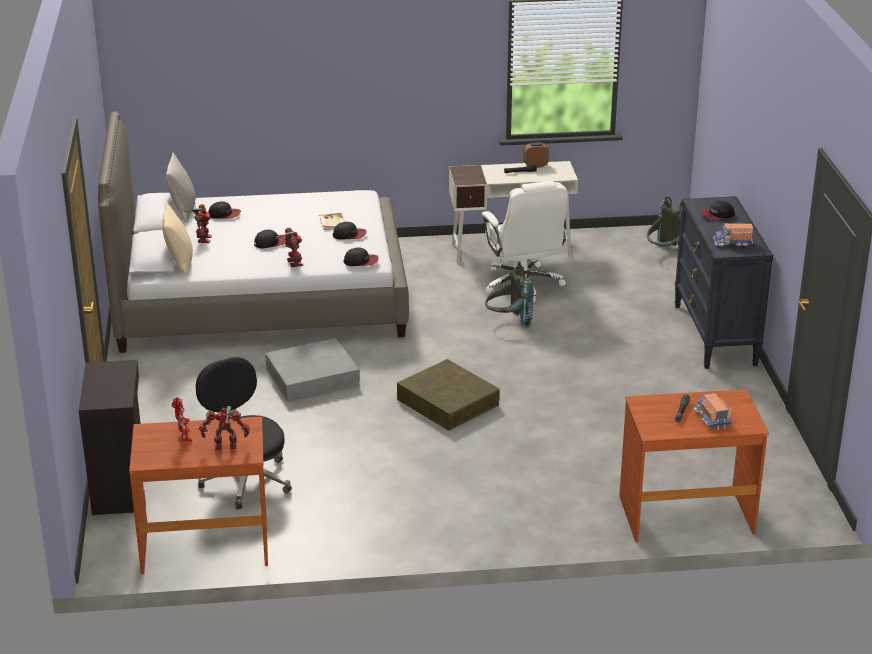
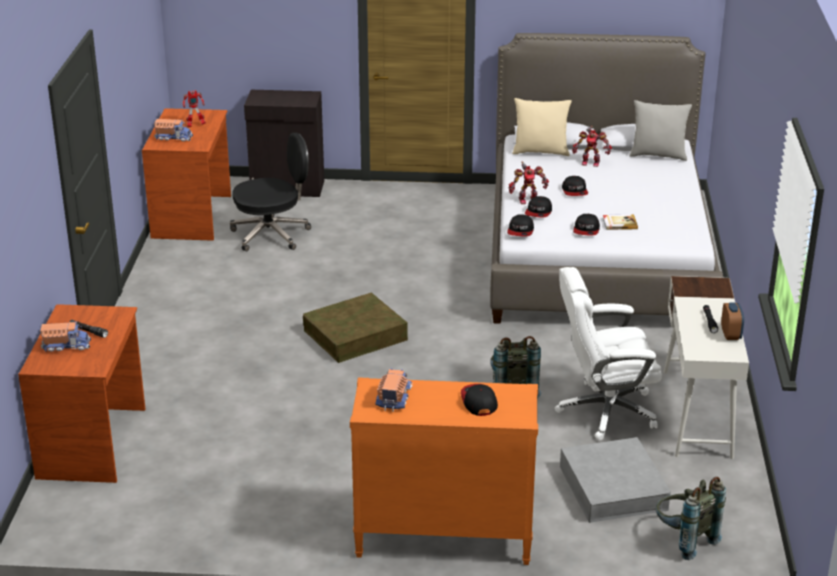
camera: 100 degrees right, 0 degrees up
(224, 214) = (646, 173): cap -> cap (538, 212)
(226, 446) = (173, 138): toy robot -> toy truck
(312, 377) = (427, 270): grey storage box -> grey storage box (613, 488)
(715, 335) = (443, 538): black dresser -> orange dresser

